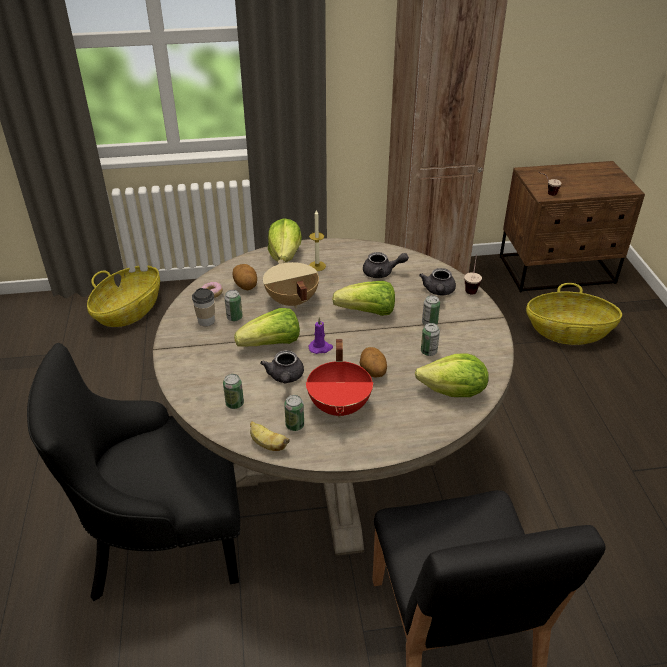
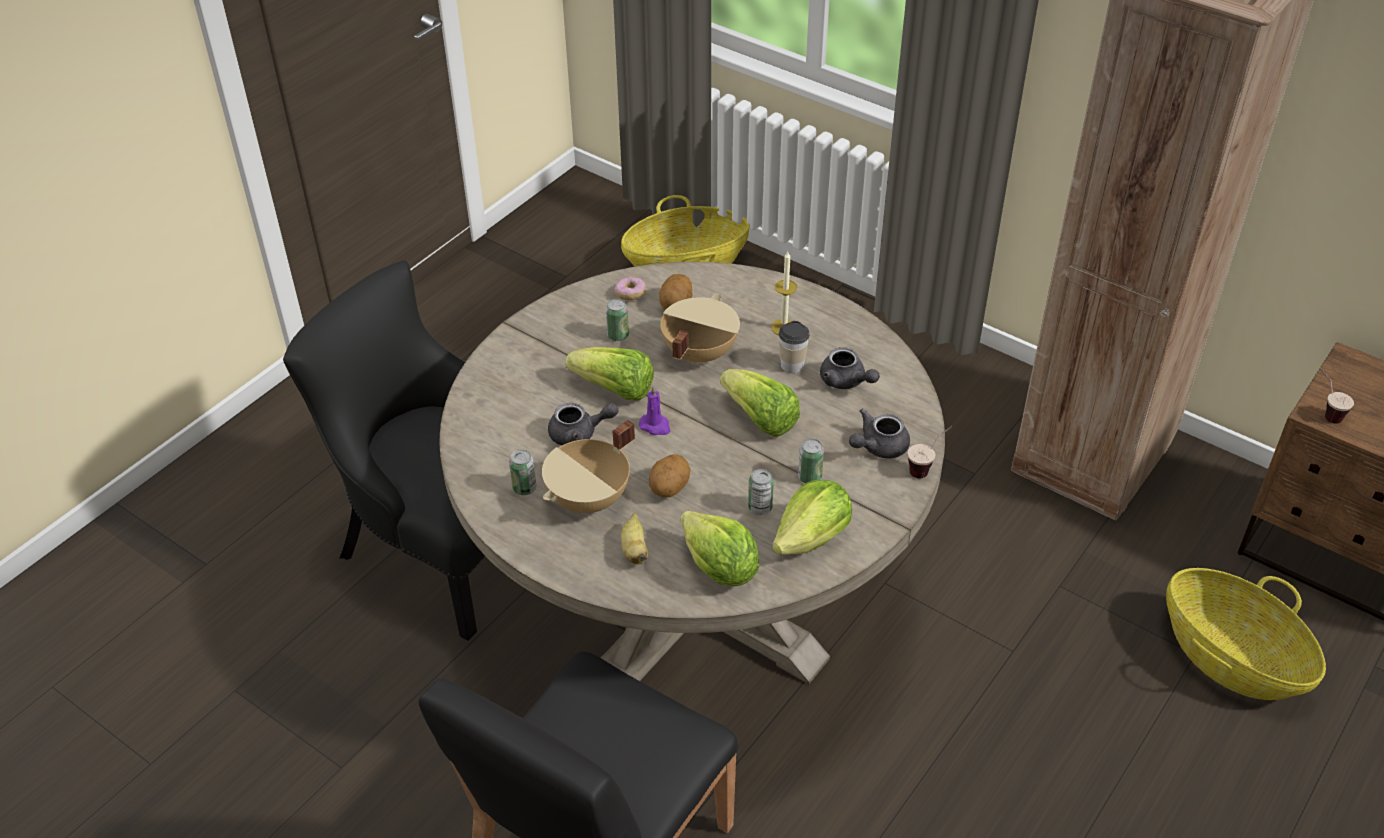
camera: 45 degrees right, 5 degrees up
(206, 321) = (587, 322): cup -> cup (792, 365)
(234, 403) = (502, 428): can -> none
(267, 444) = (478, 488): banana -> banana (634, 550)
(285, 255) = (767, 292): lettuce -> lettuce (812, 538)
(285, 377) = (579, 434): grey teapot -> grey teapot turned 135 degrees counterclockwise
(340, 406) = (590, 500): red cooking pot -> beige cooking pot

